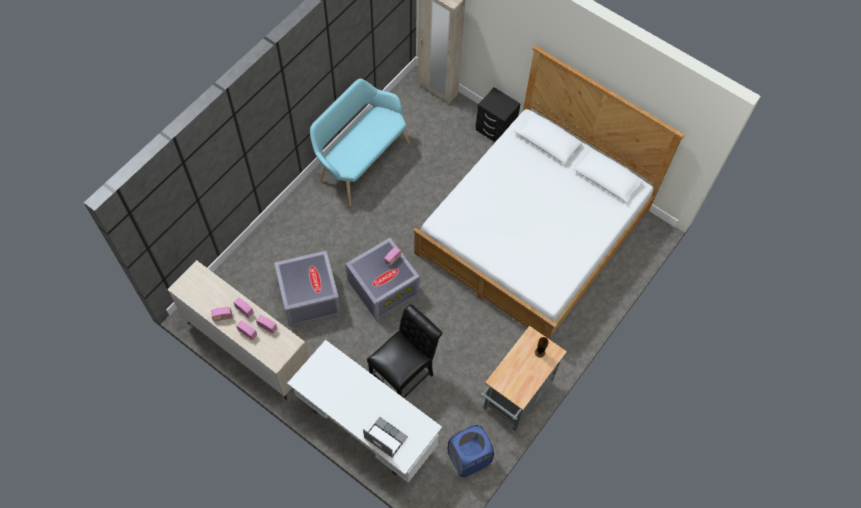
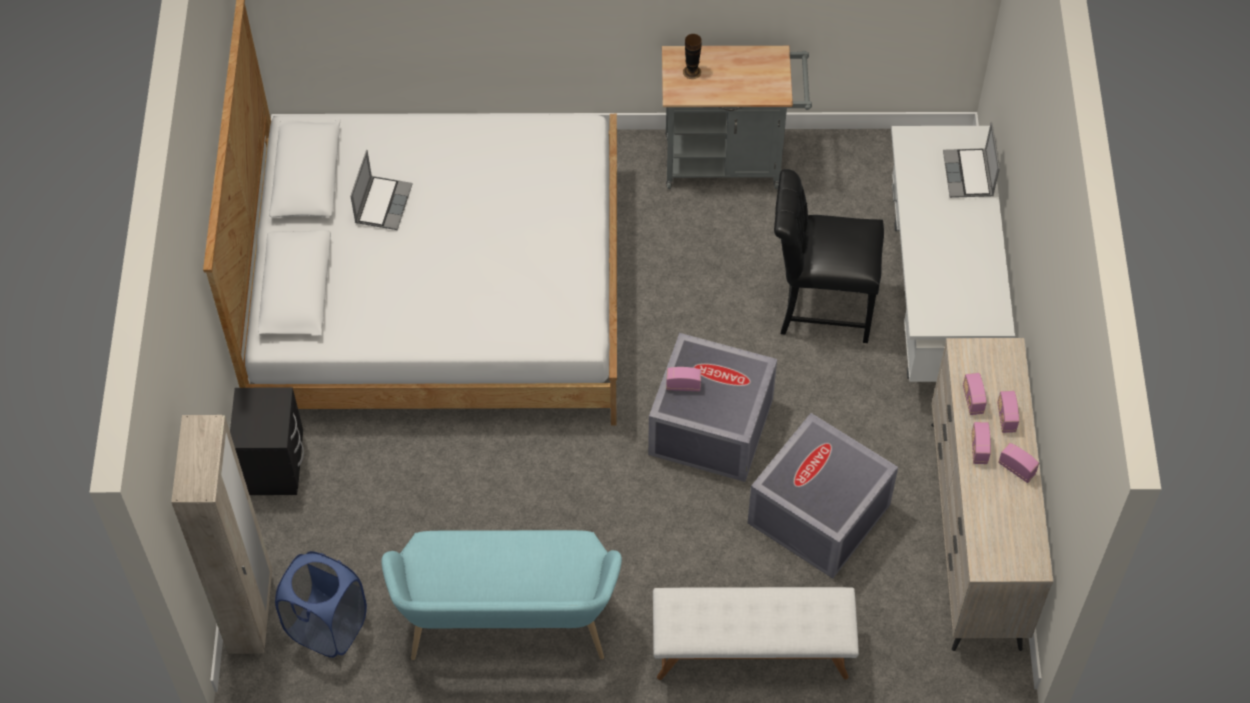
camera: 125 degrees left, 5 degrees down
(277, 230) = (751, 651): none -> white bench
(468, 458) = (860, 162): blue laundry basket -> blue laundry basket (327, 626)
(568, 195) = (382, 203): none -> laptop

